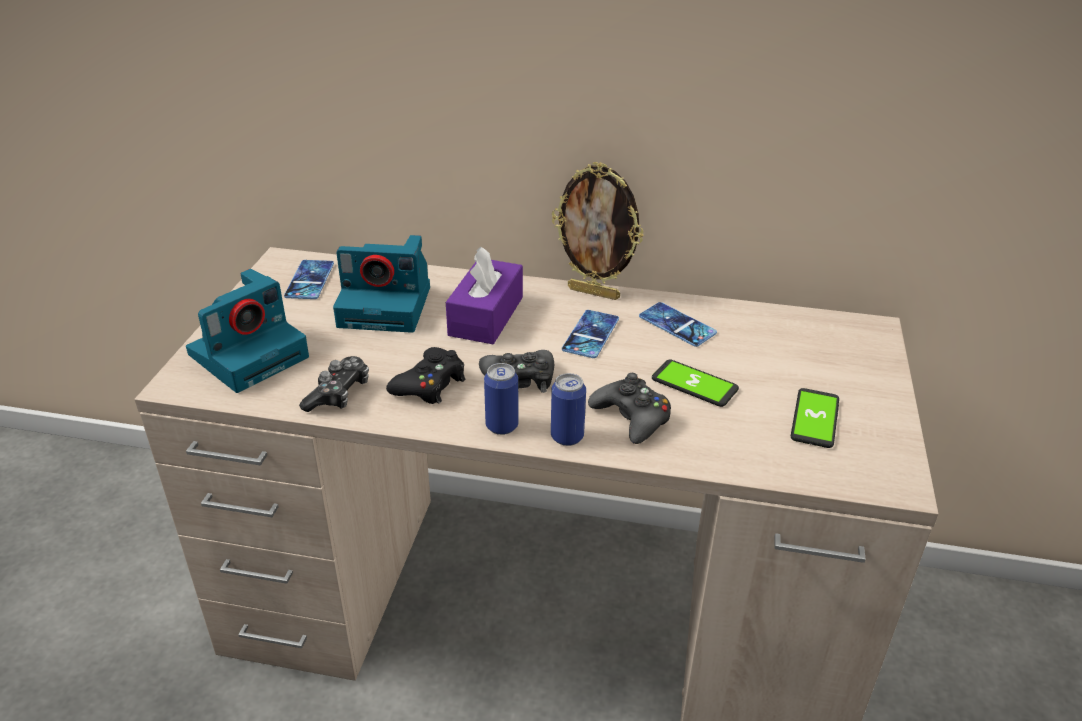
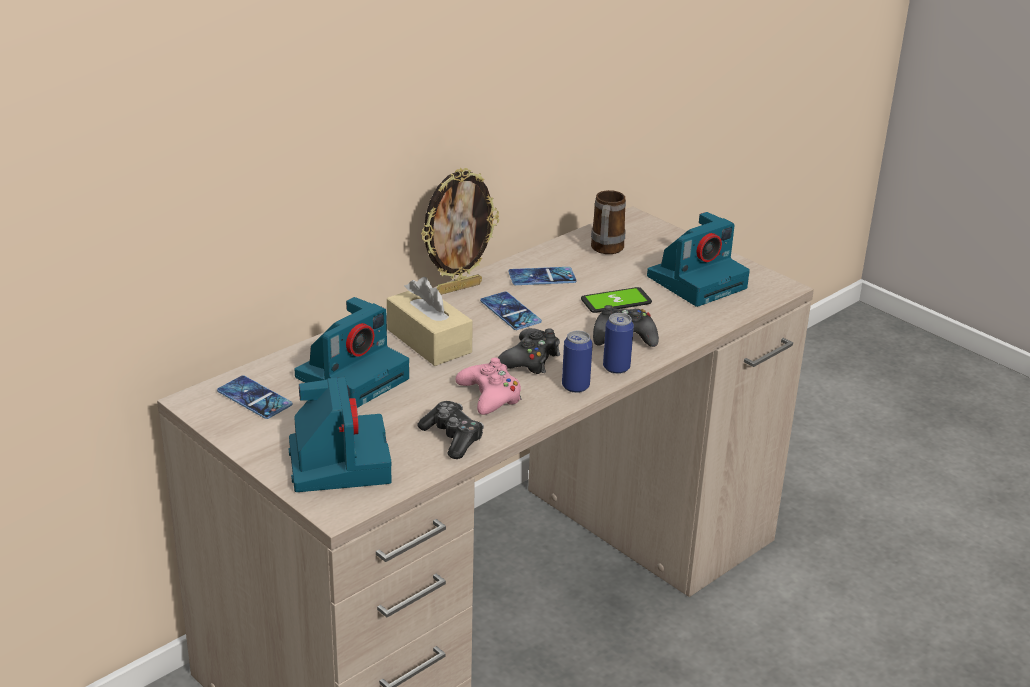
camera: 55 degrees left, 5 degrees down
(430, 384) = (490, 396): black game controller -> pink game controller
(486, 316) = (429, 341): purple tissue box -> beige tissue box
(783, 338) = (605, 250): none -> mug
(815, 419) = (697, 281): phone -> camera

